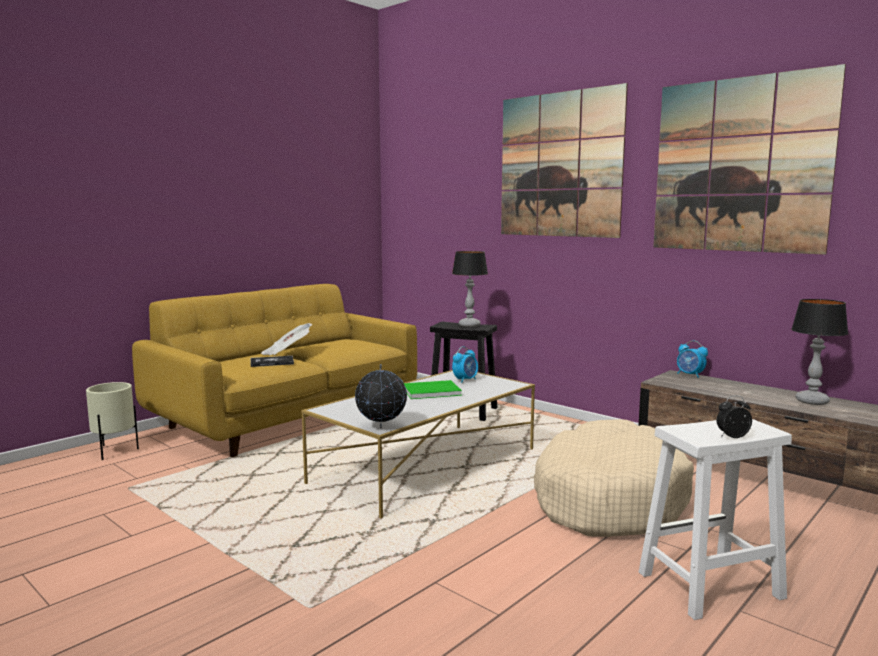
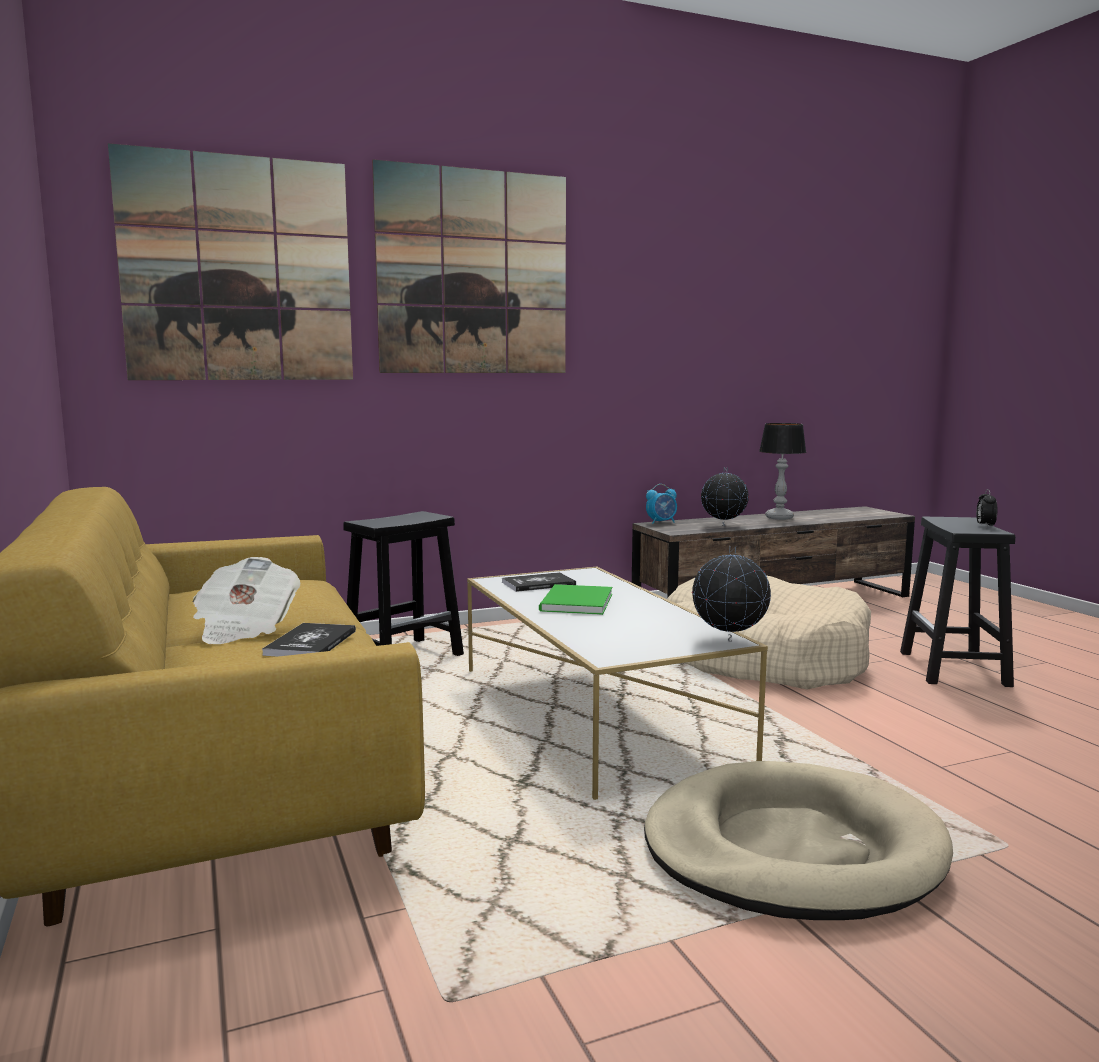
camera: 65 degrees left, 0 degrees up
(114, 452) = (126, 1029): beige planter -> none
(273, 538) = (791, 849): none -> beige dog bed
(465, 380) = (538, 584): alarm clock -> book
(469, 325) = (404, 517): table lamp -> none
(708, 586) = (954, 669): white stool -> black stool
(718, 390) = (723, 526): none -> globe
(740, 165) = (685, 292): picture -> picture (238, 269)

